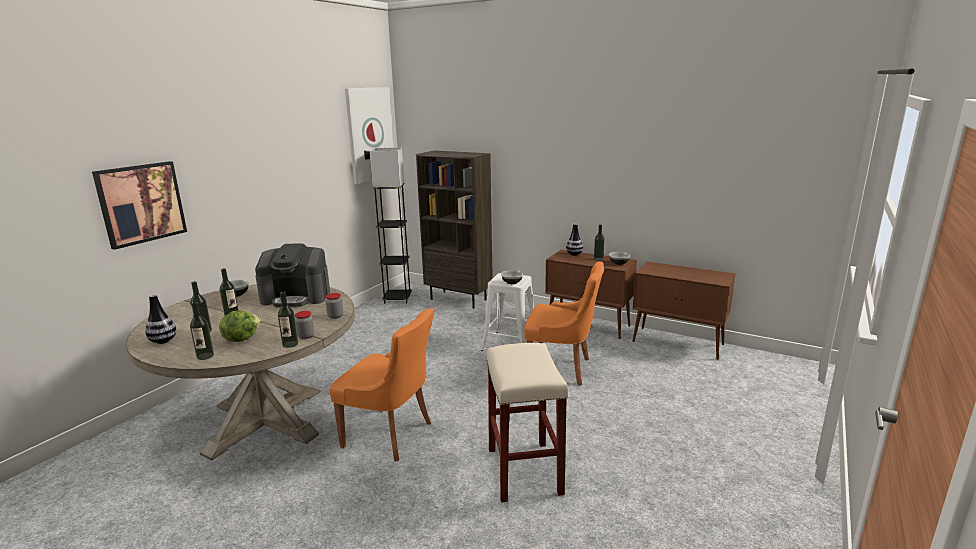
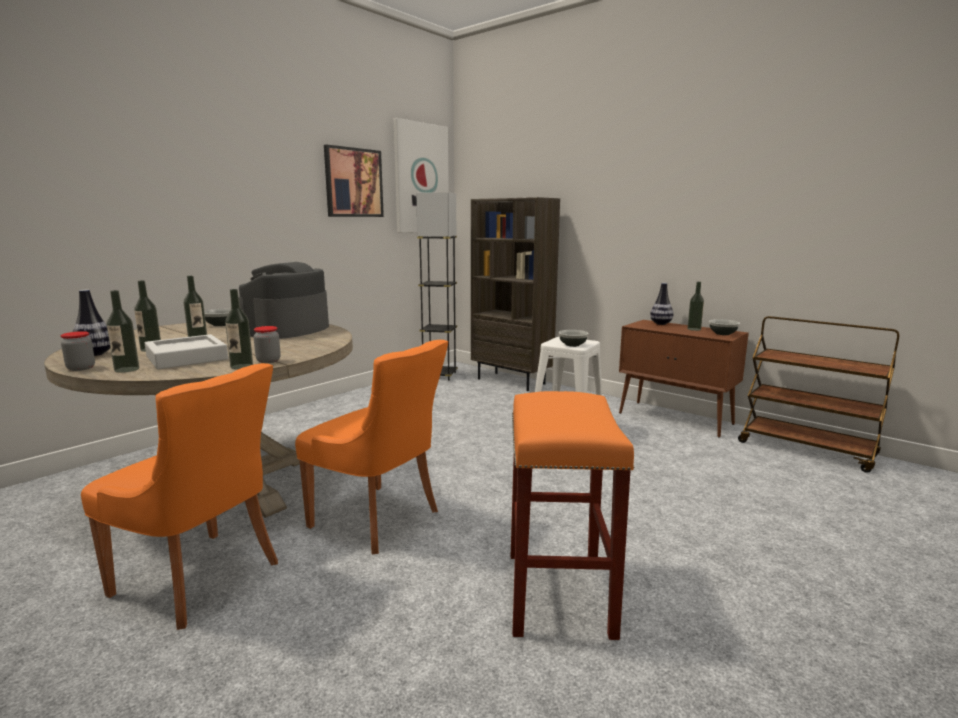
camera: 10 degrees right, 5 degrees down
(141, 203) = (121, 203): picture -> picture (353, 182)
(241, 339) = (187, 358): lettuce -> grey tray
(296, 297) = (287, 330): coffee machine -> coffee machine turned 105 degrees clockwise
(335, 316) = (320, 347): jar -> jar (81, 368)
(523, 470) = (557, 591): beige stool -> orange stool
(562, 369) = (634, 464): orange chair -> orange chair (202, 579)
(678, 343) = (807, 449): brown cabinet -> brown cart

